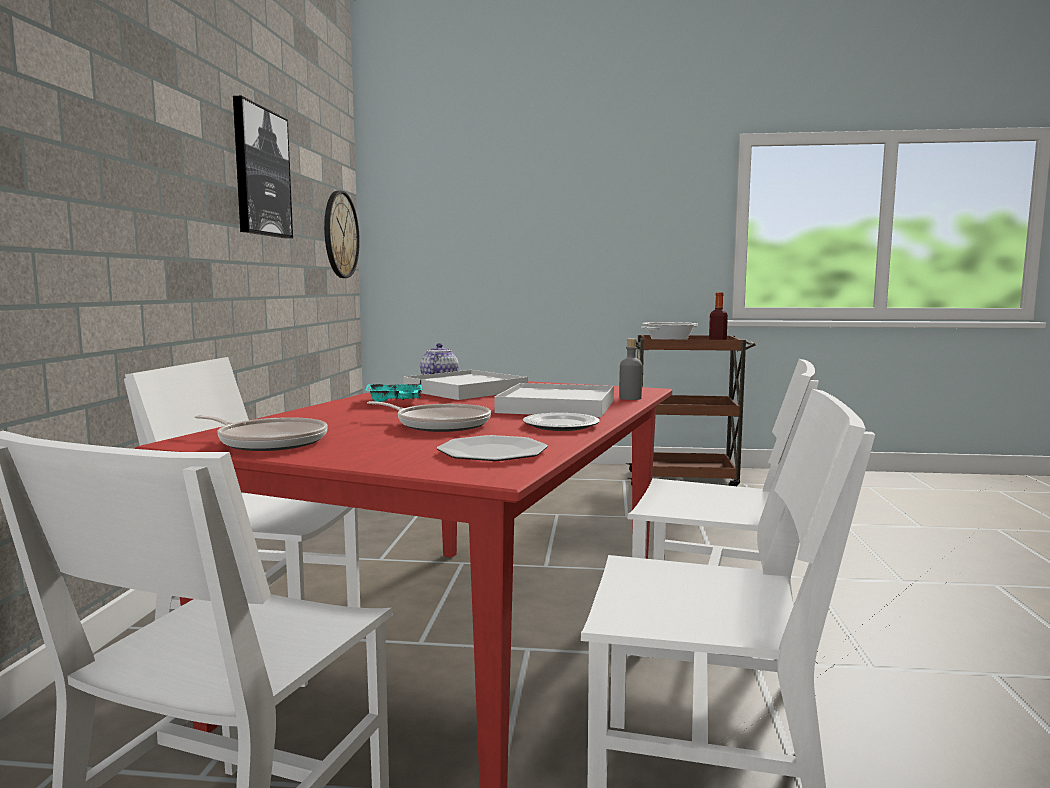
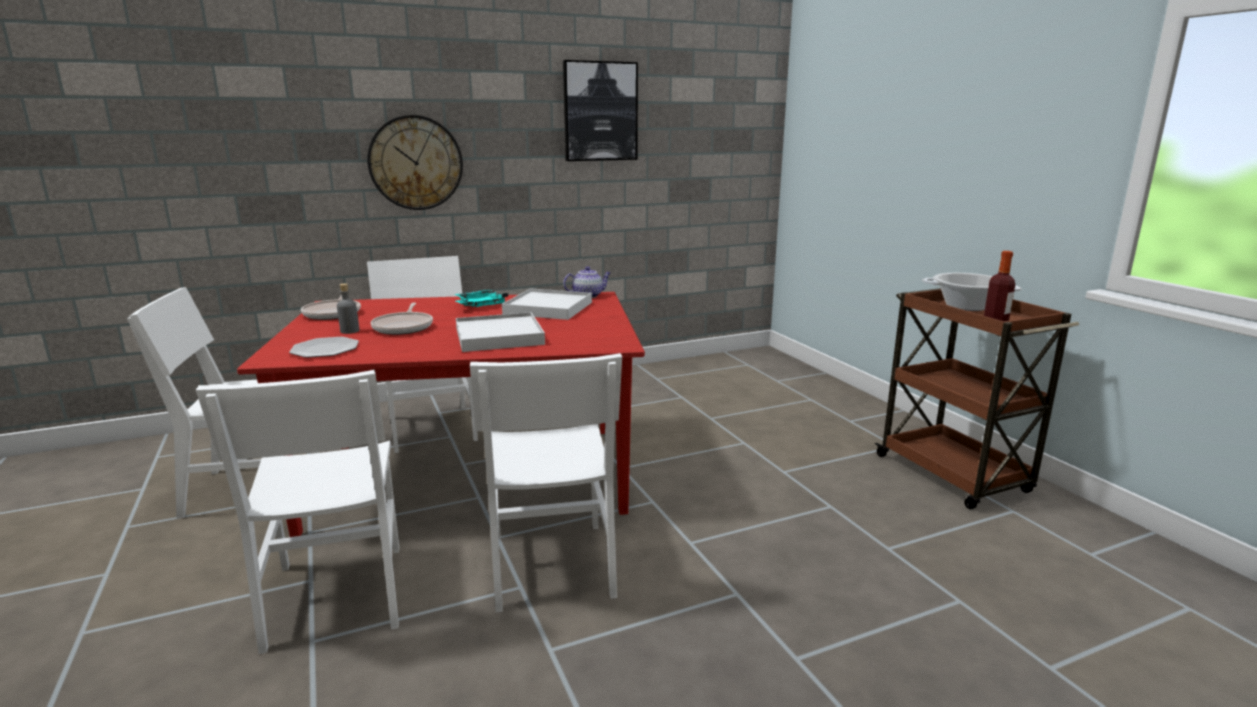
camera: 60 degrees right, 10 degrees up
(340, 234) = (739, 146): wall clock -> wall clock (415, 163)
(560, 426) = (420, 348): plate -> none
(630, 398) = (564, 347): grey bottle -> grey bottle (350, 331)

